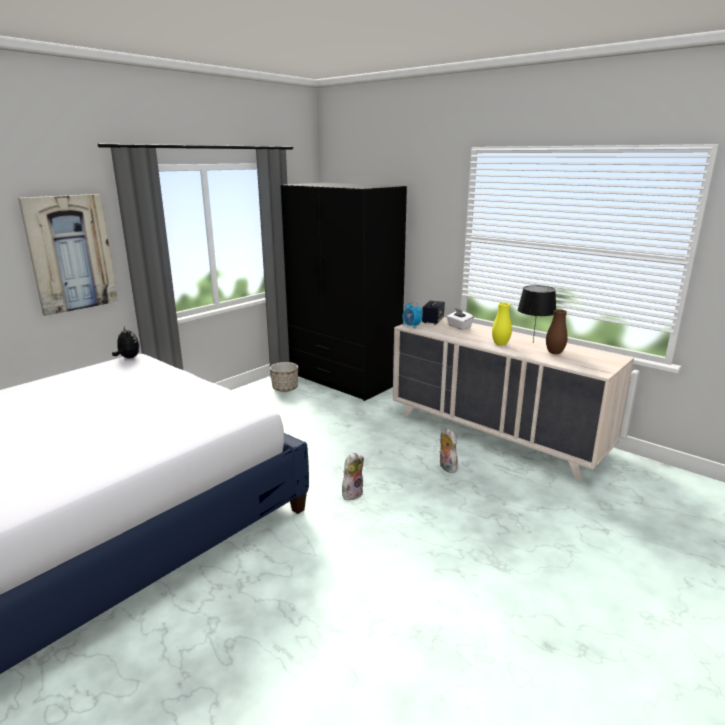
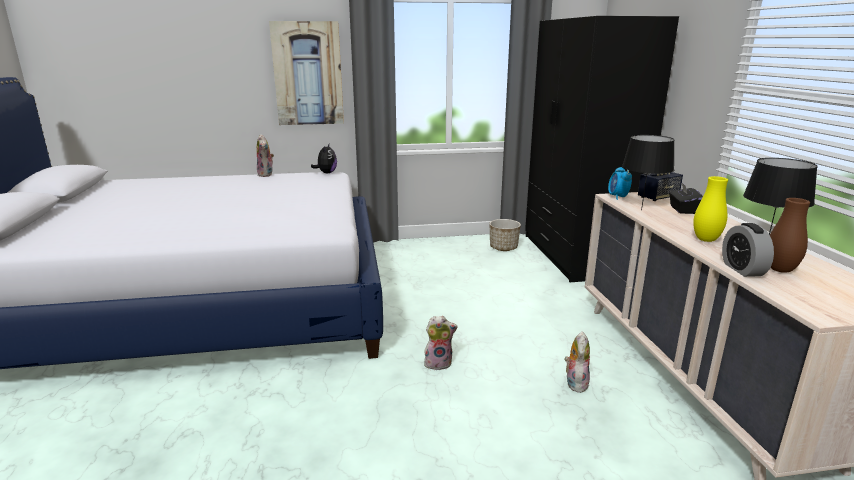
camera: 40 degrees right, 0 degrees up
(61, 375) = (266, 174): none -> plush toy
(440, 332) = (641, 210): none -> black table lamp
(459, 327) = (682, 210): white tissue box -> black tissue box
(541, 358) = (742, 269): none -> alarm clock

